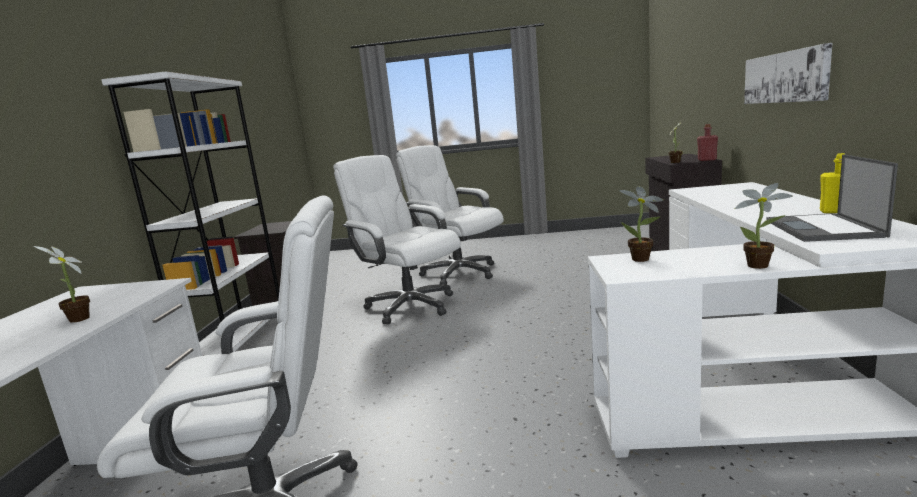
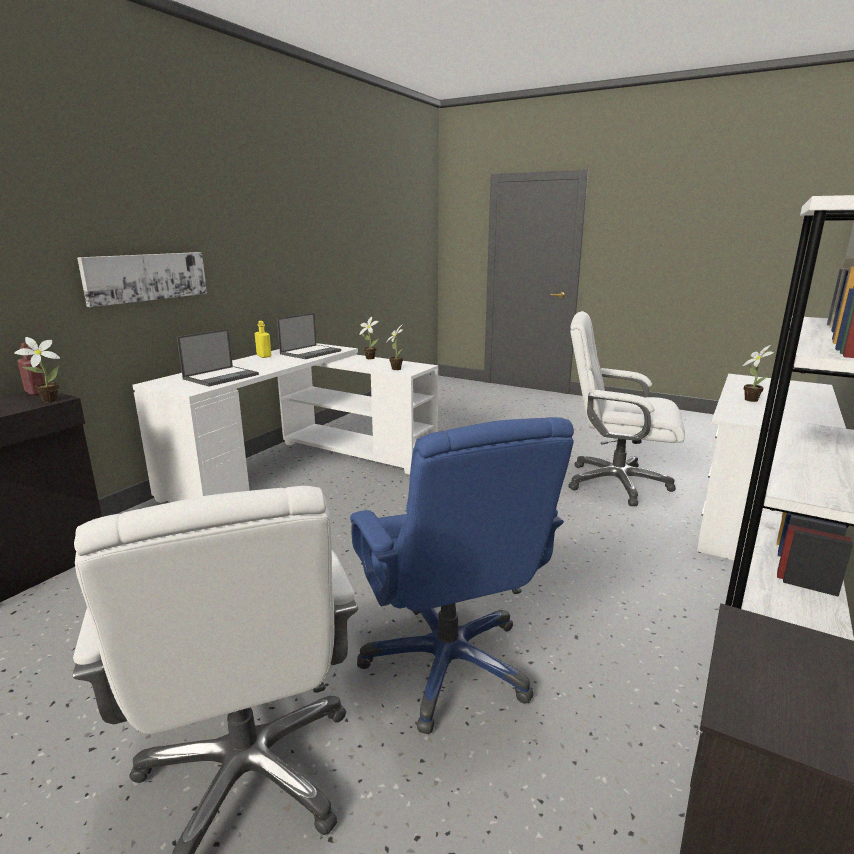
camera: 155 degrees left, 5 degrees up
(409, 306) = (448, 664): white office chair -> blue office chair
(727, 196) = (221, 376): none -> laptop

